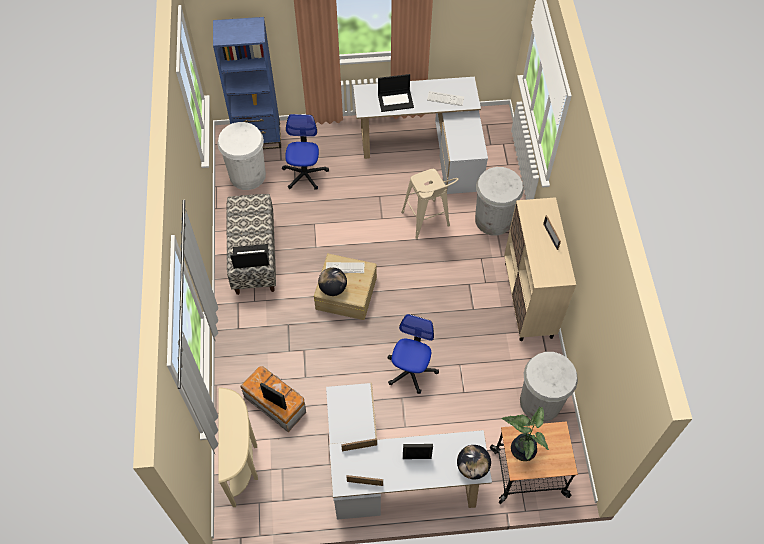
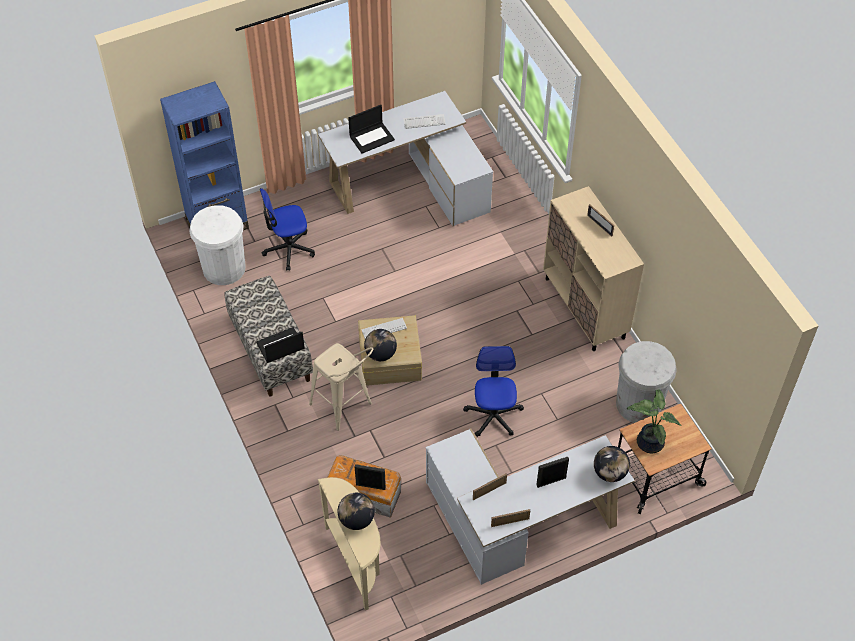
camera: 20 degrees left, 5 degrees down
(234, 435) = (356, 520): none -> globe
(305, 174) = (288, 249): office chair -> office chair turned 90 degrees counterclockwise
(427, 223) = (446, 262): beige stool -> beige stool (344, 408)
(493, 220) = (514, 238): white trash can -> none

